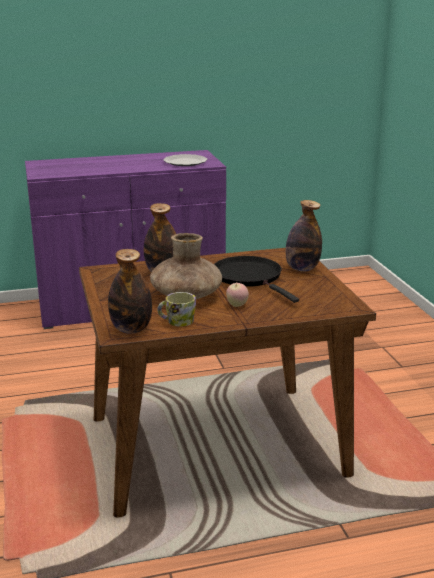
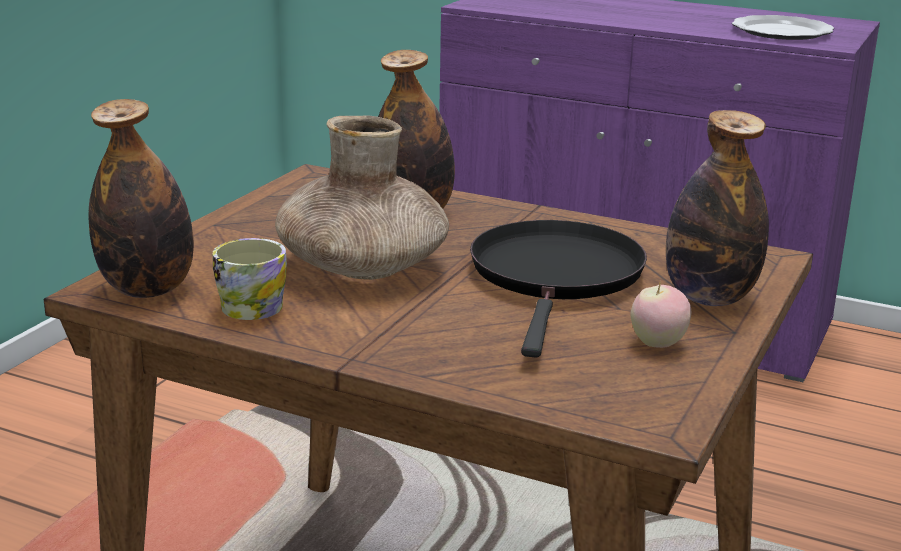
camera: 40 degrees right, 0 degrees up
(237, 305) = (416, 319): apple -> apple (658, 344)

